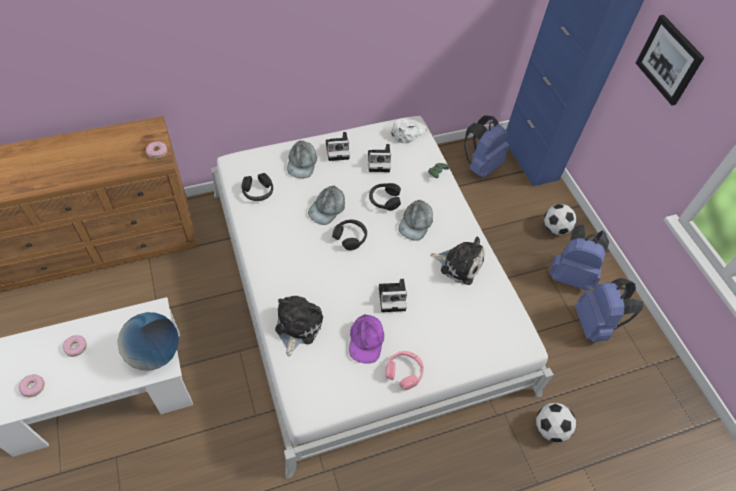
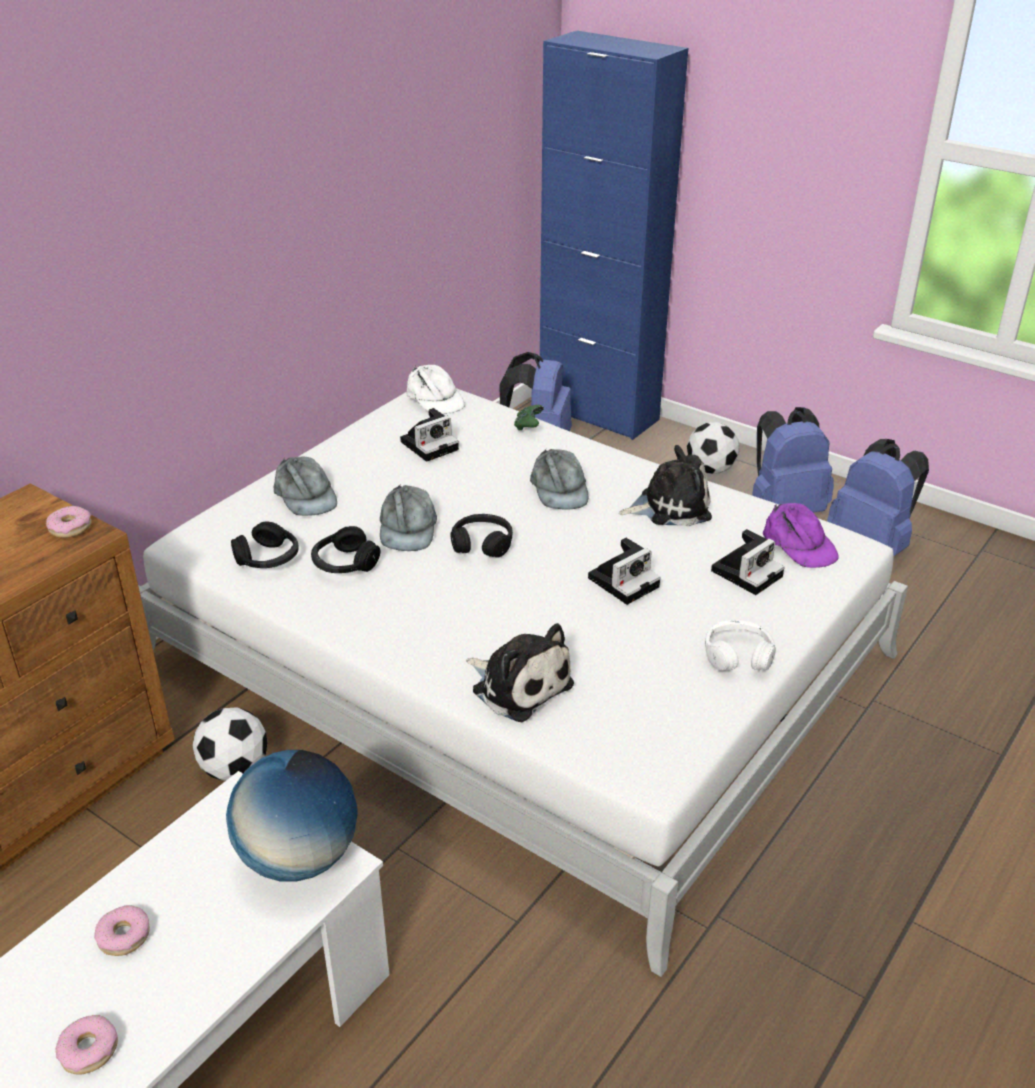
camera: 30 degrees left, 20 degrees down
(297, 326) = (519, 685): plush toy -> plush toy turned 150 degrees clockwise
(338, 150) = (350, 458): camera -> camera (747, 572)
(366, 340) = (642, 648): purple cap -> purple cap (799, 545)
(384, 200) = (485, 483): black headphones -> black headphones (344, 563)
(404, 372) = (738, 655): pink headphones -> white headphones
(407, 131) = (434, 399): white cap -> white cap turned 135 degrees clockwise
(550, 428) = (947, 684): football -> football (235, 769)
(669, 60) = (765, 120): picture -> none

